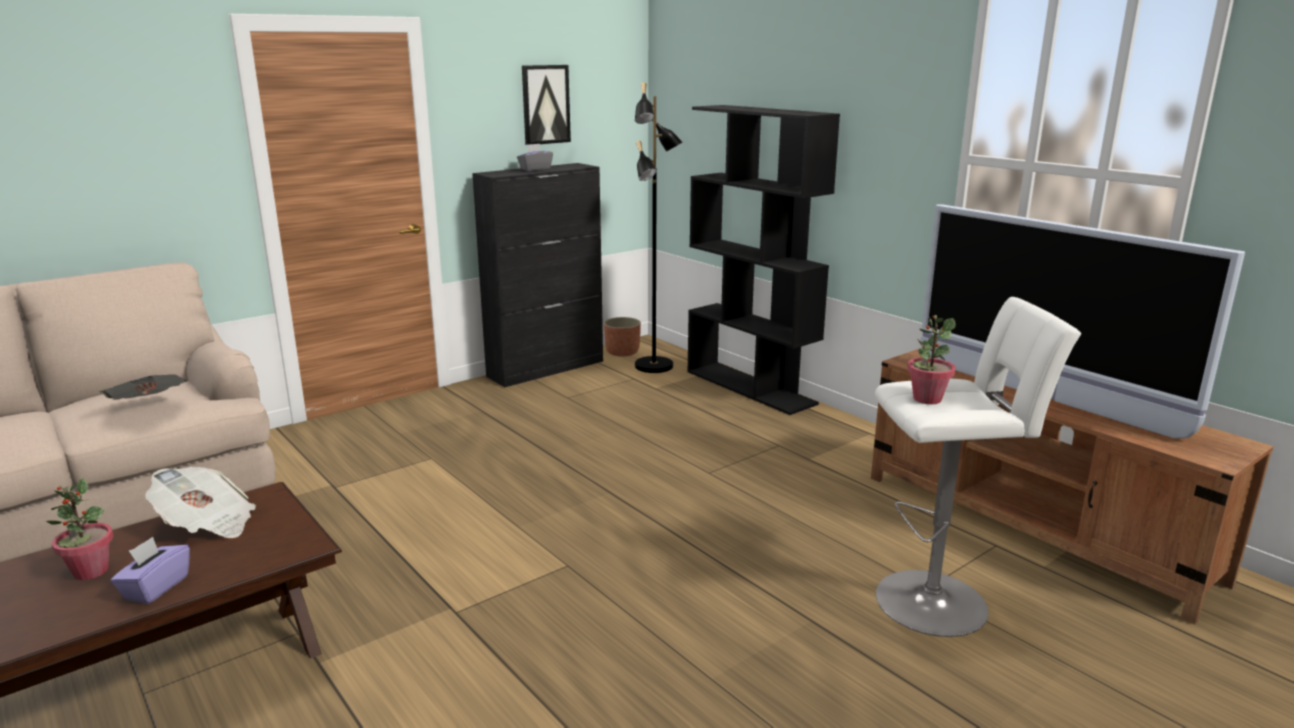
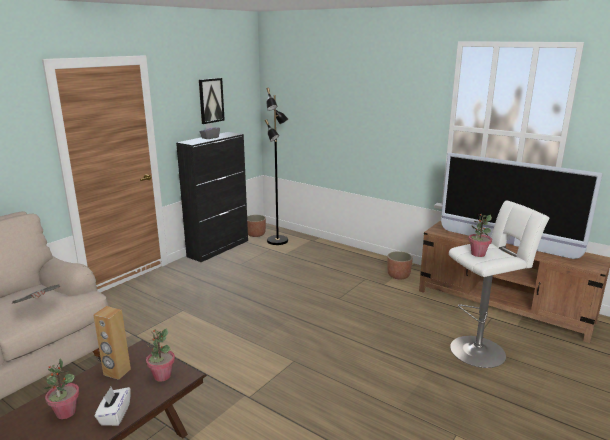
camera: 15 degrees left, 0 degrees up
(155, 587) = (114, 415): purple tissue box -> white tissue box
(207, 524) = (117, 372): newspaper -> brown speaker
(269, 540) = (162, 376): none -> potted plant
(751, 387) = (335, 248): black bookcase -> none
(845, 447) = (398, 275): none -> planter

